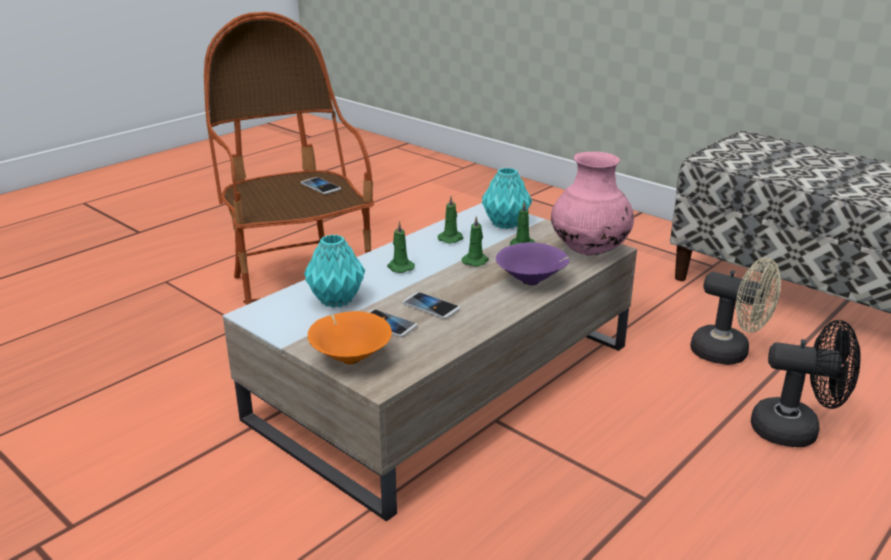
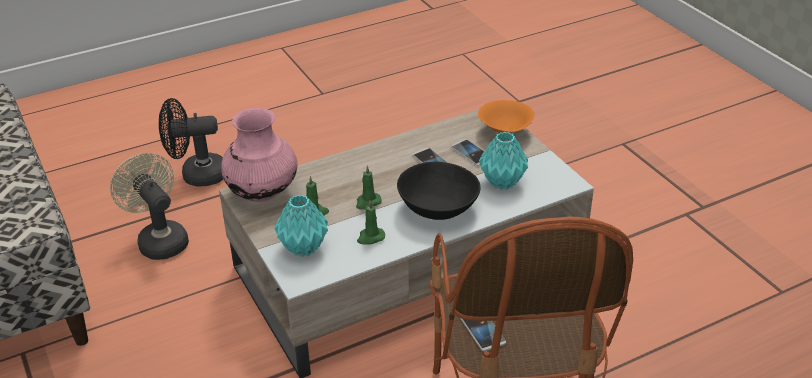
camera: 160 degrees left, 10 degrees up
(399, 267) = (437, 208): green candle -> black bowl
(532, 282) = (339, 170): purple bowl -> none
(796, 430) = (197, 175): black fan -> black fan turned 45 degrees counterclockwise

